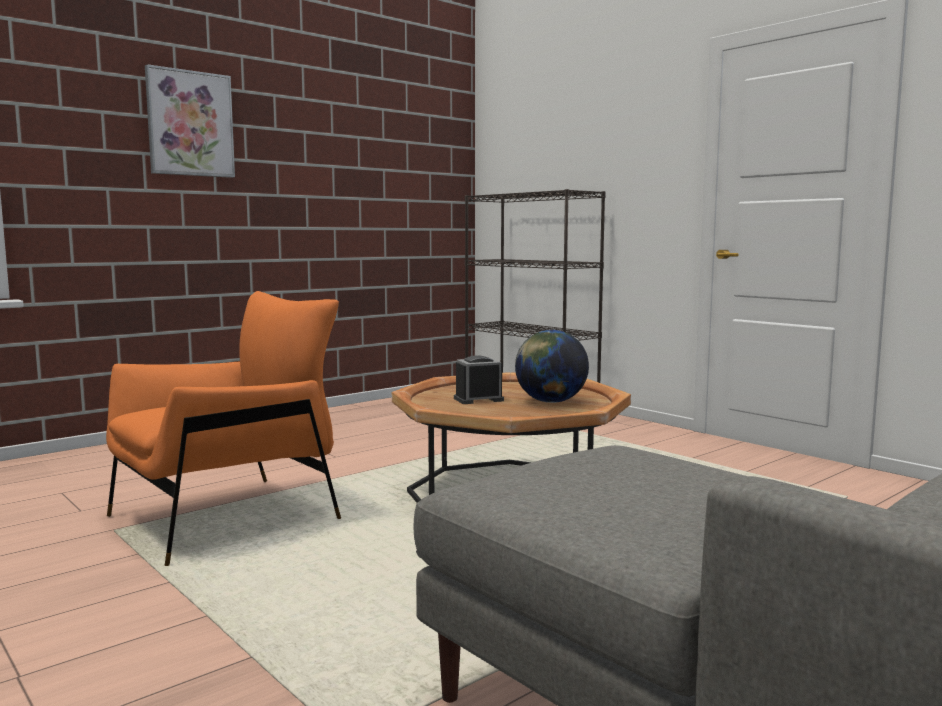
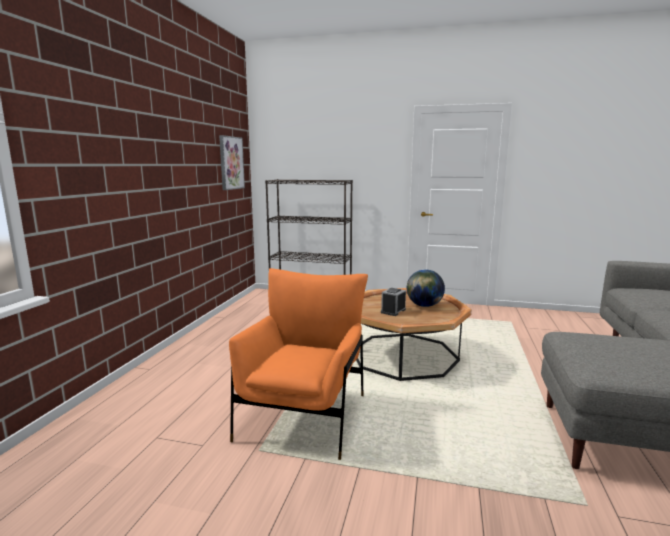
camera: 35 degrees left, 5 degrees up
(190, 124) = (128, 140): picture -> picture (231, 163)

